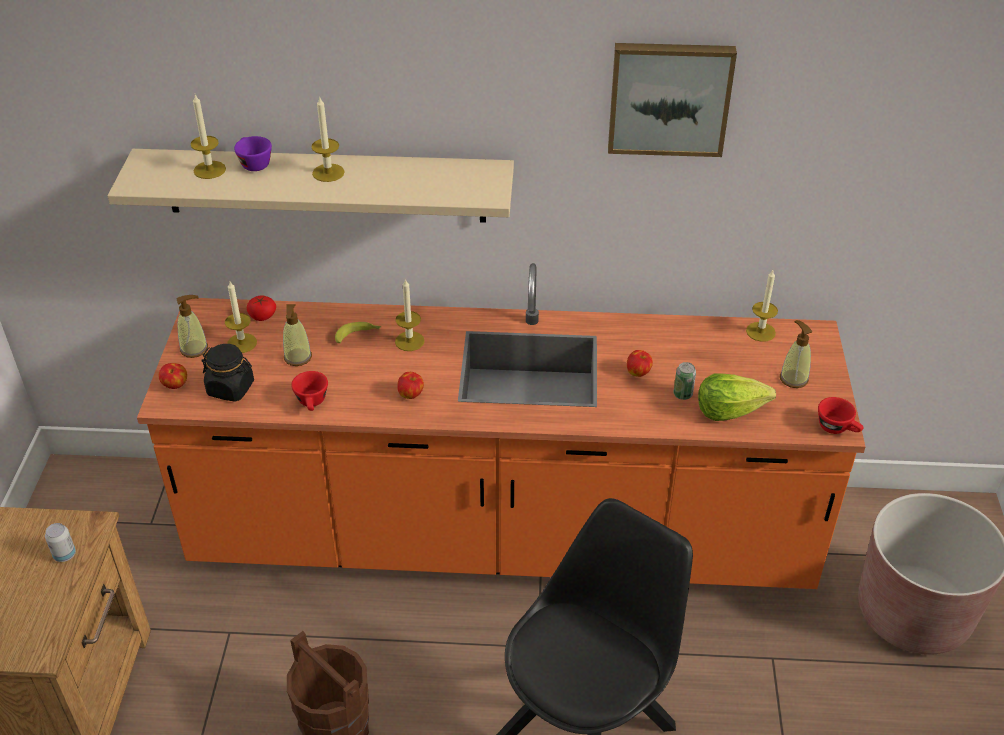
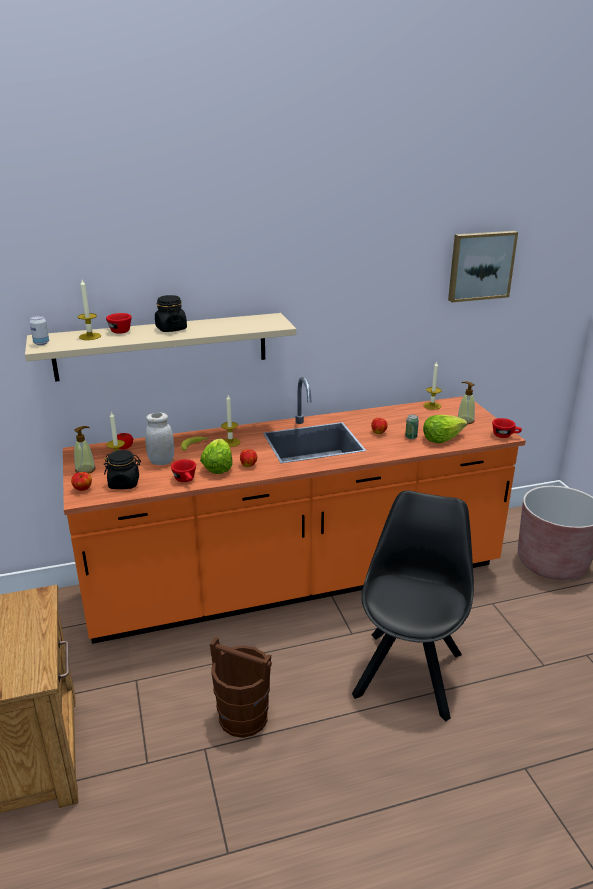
camera: 20 degrees left, 15 degrees down
(64, 555) = (28, 617): can -> can (41, 343)
(253, 163) = (117, 331): purple cup -> red cup
(298, 357) = (161, 461): soap dispenser -> white jar
(328, 173) = (171, 329): candle -> black jar
(367, 386) = (217, 466): none -> lettuce
(669, 97) = (369, 259): picture -> picture (480, 265)

